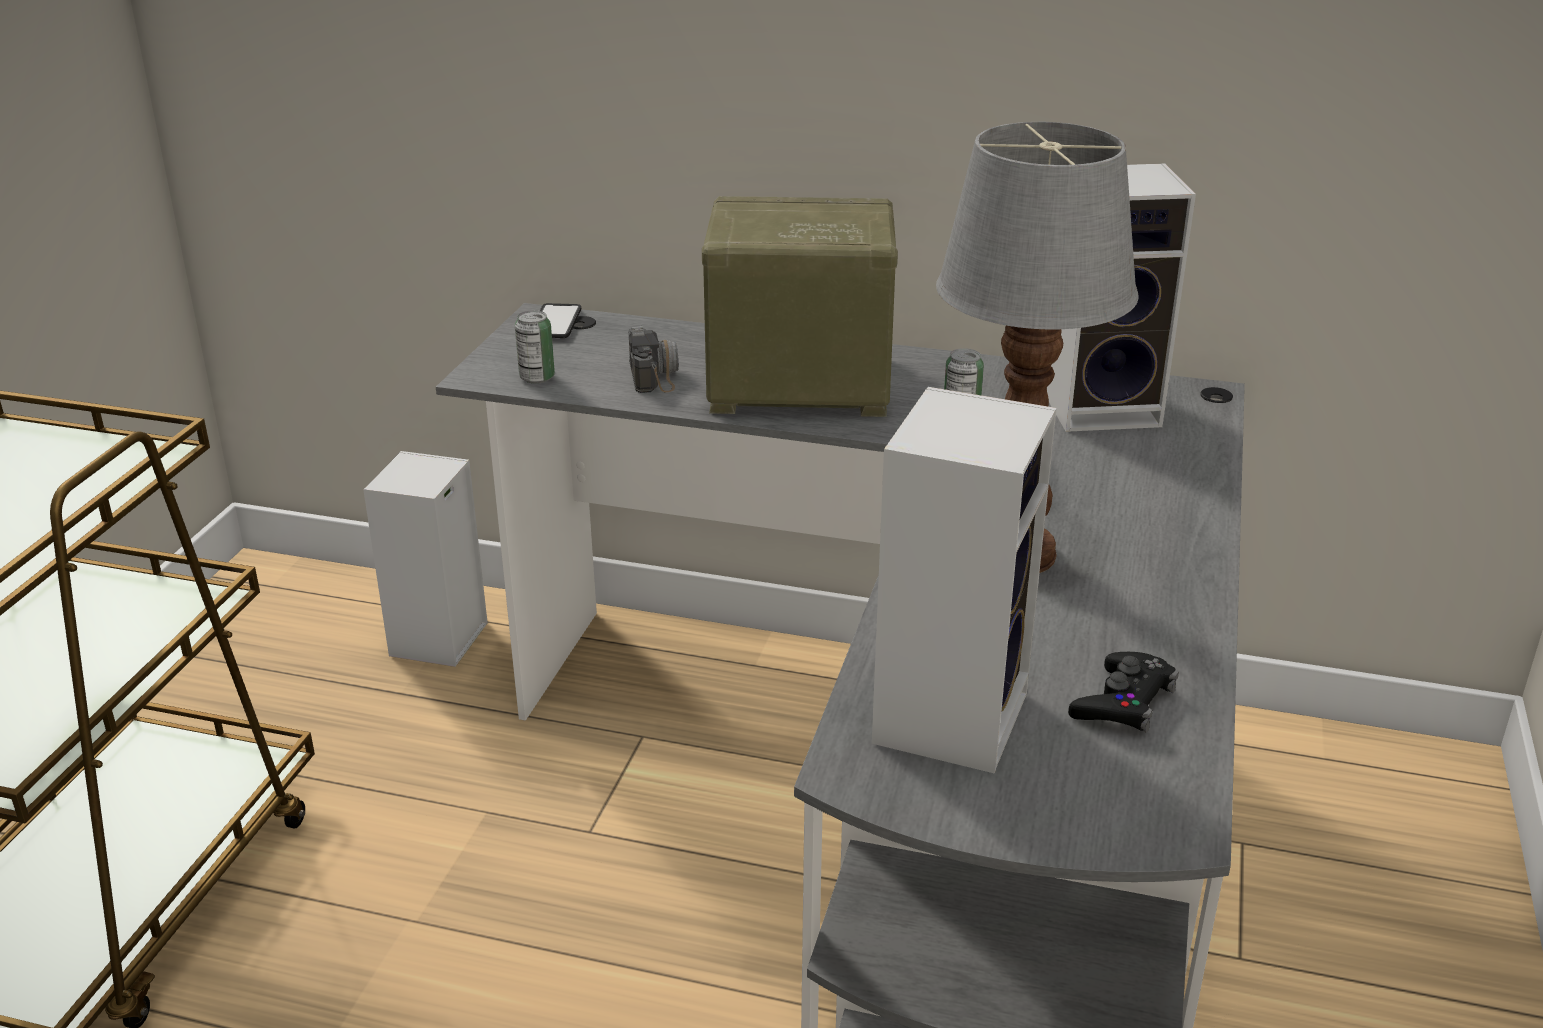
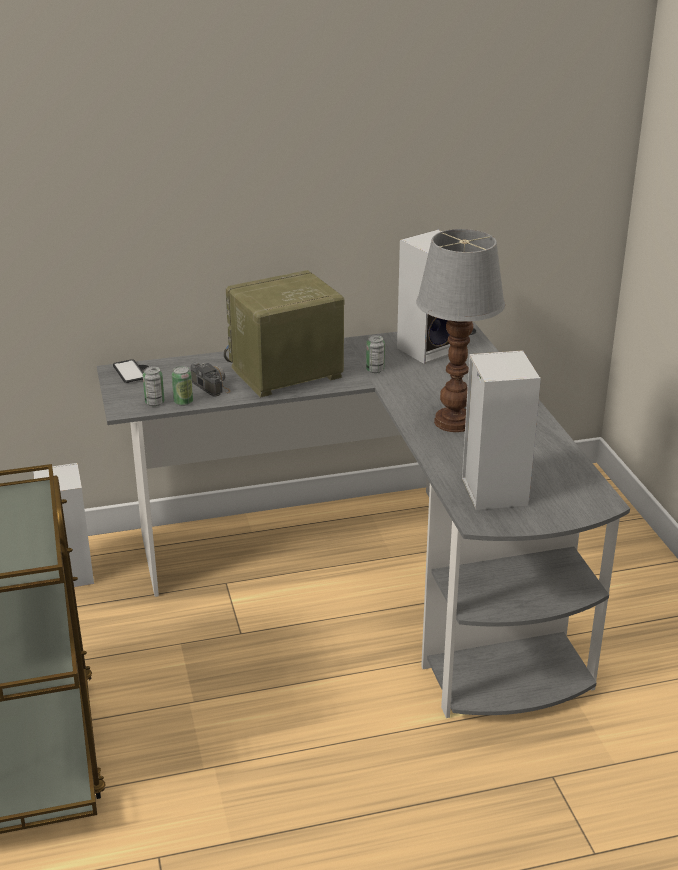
camera: 30 degrees left, 0 degrees up
(580, 388) = (183, 402): none -> can
(1123, 702) = (548, 466): black game controller -> none

